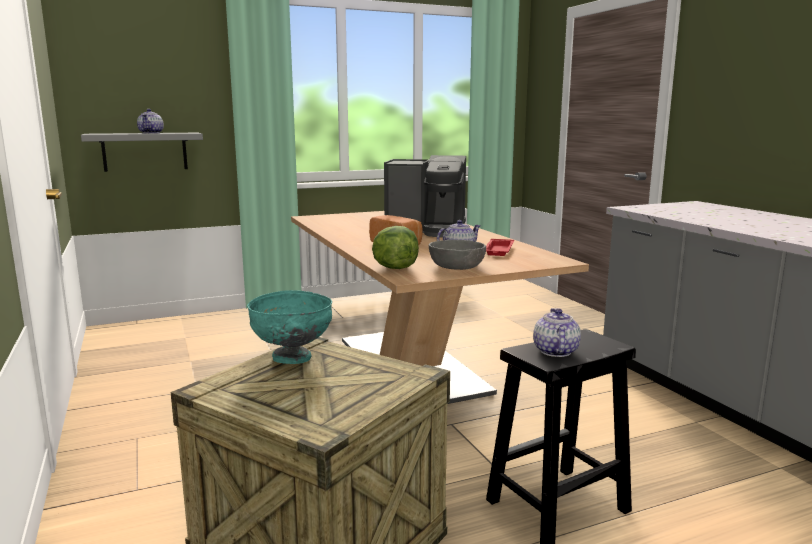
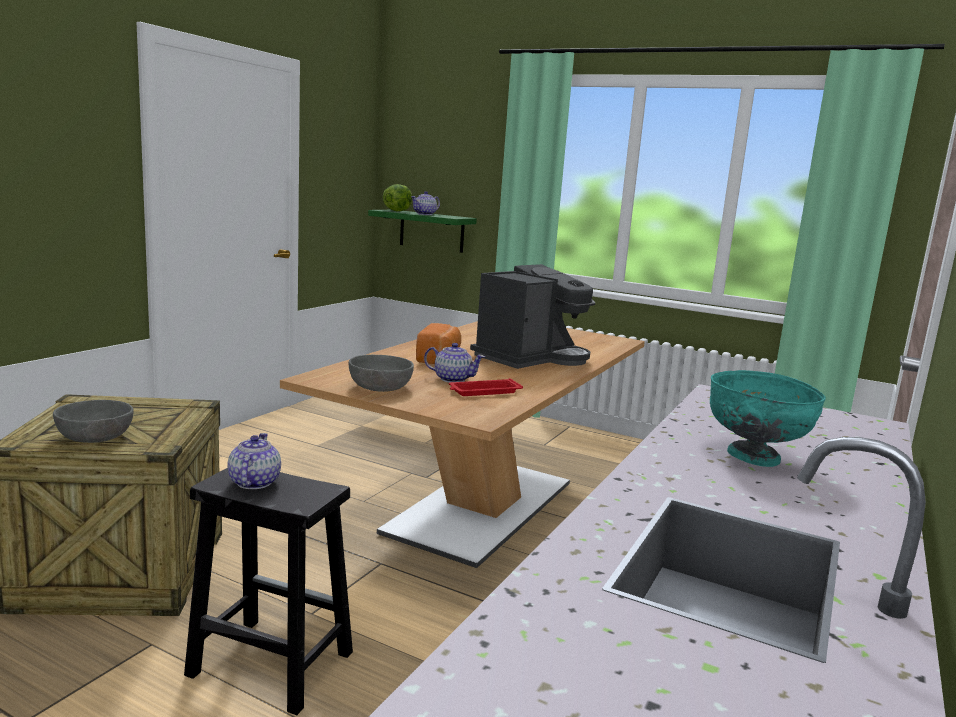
camera: 50 degrees right, 0 degrees up
(145, 151) = (431, 231): grey shelf -> green shelf
(292, 358) = (156, 406): turquoise bowl -> turquoise bowl (754, 458)
(355, 393) = (95, 436): none -> grey bowl
(394, 268) = (341, 370): lettuce -> lettuce (397, 211)
(427, 230) = (531, 357): coffee machine -> coffee machine turned 105 degrees counterclockwise
(555, 351) = (253, 482): teapot -> teapot turned 60 degrees counterclockwise

